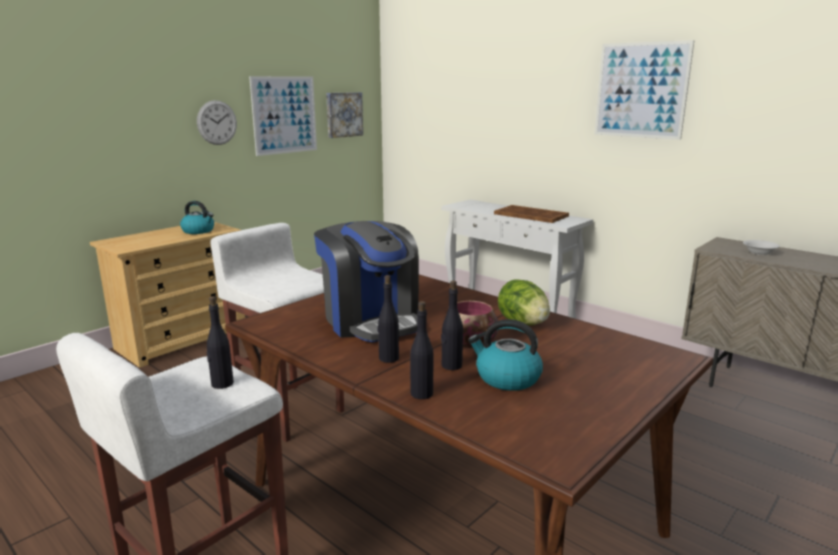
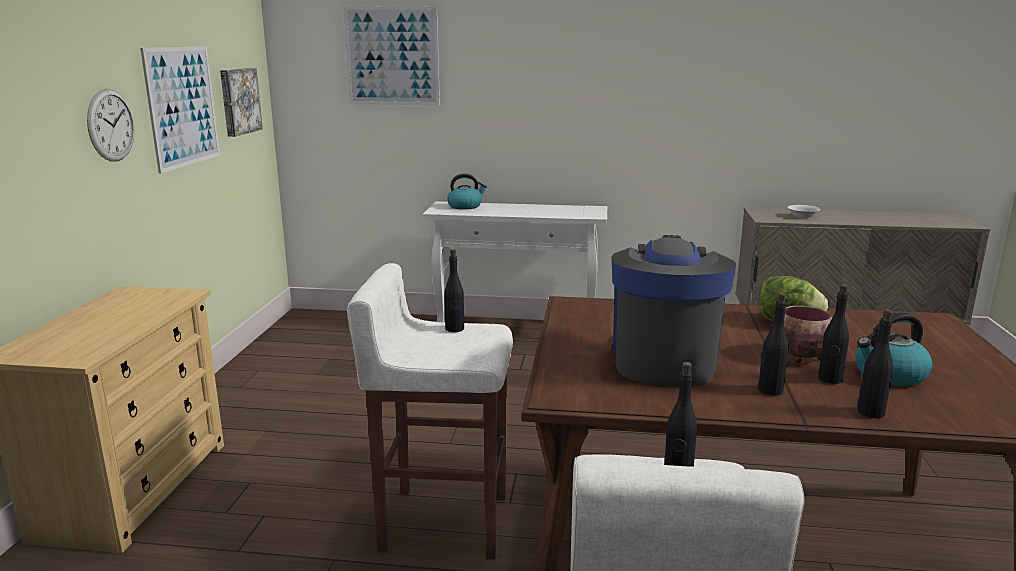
camera: 35 degrees left, 0 degrees up
(199, 231) = (145, 304): kettle -> kettle (465, 206)
(305, 275) = (454, 329): none -> black bottle
(371, 320) = (664, 358): coffee machine -> coffee machine turned 105 degrees counterclockwise
(530, 215) = (541, 210): brown tray -> none
(641, 90) = (653, 61): picture -> picture (392, 56)

